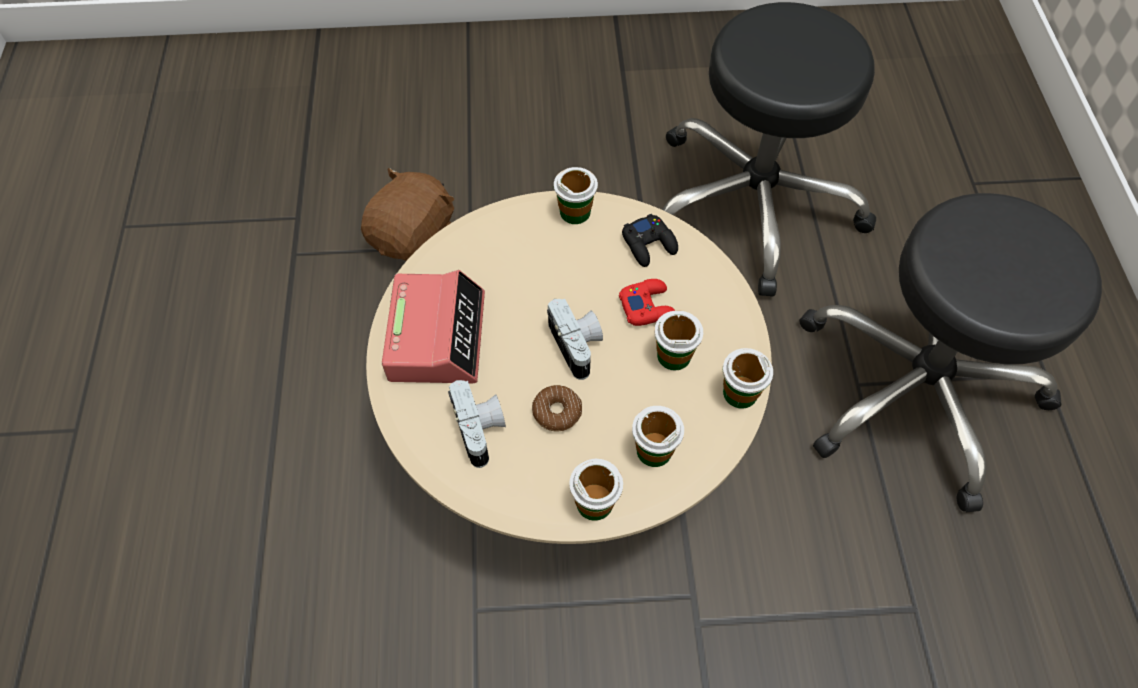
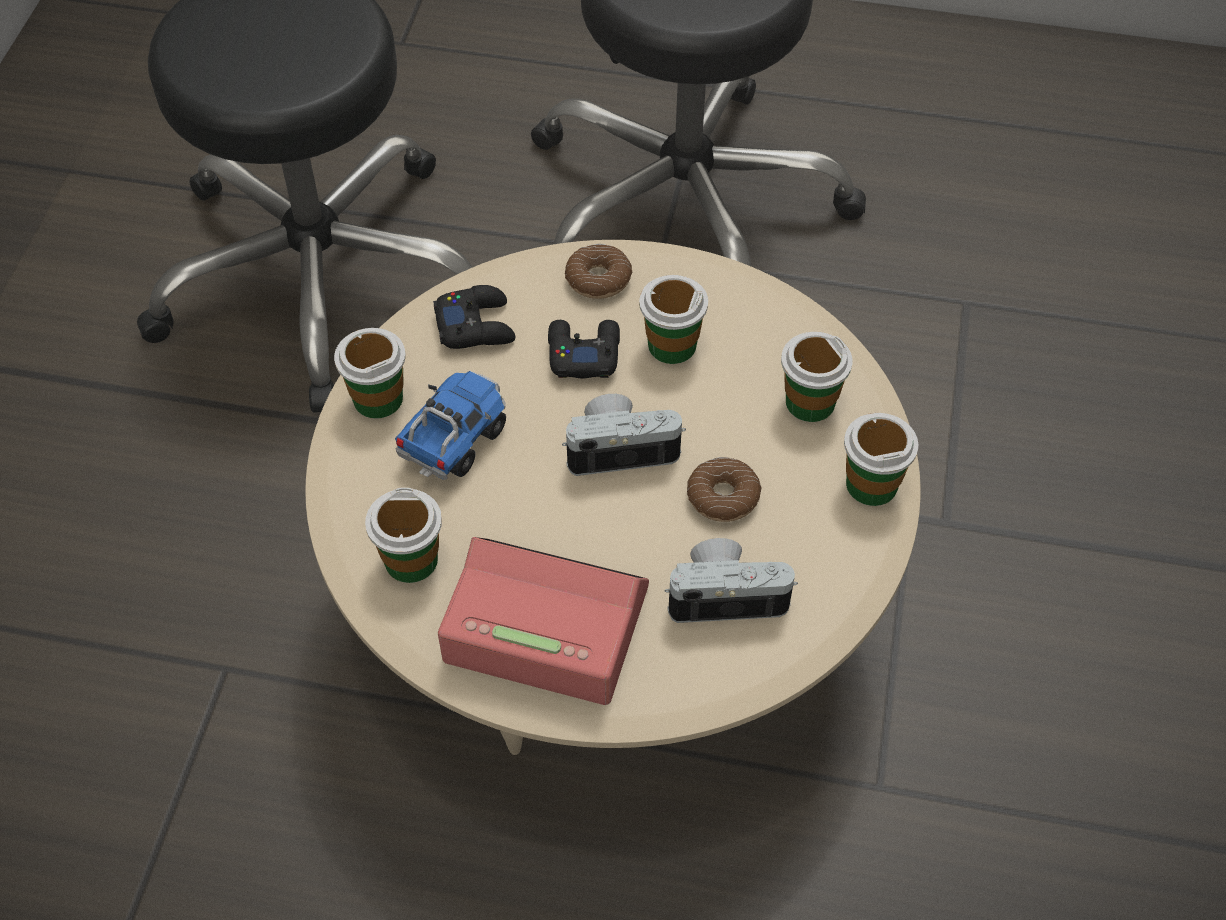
camera: 75 degrees left, 5 degrees down
(414, 237) = (168, 754): brown plush toy -> none
(555, 258) = (455, 441): none -> toy truck
(648, 307) = (583, 353): red game controller -> black game controller
(714, 300) = (598, 279): none -> donut
(739, 393) = (749, 292): cup -> cup (411, 560)

